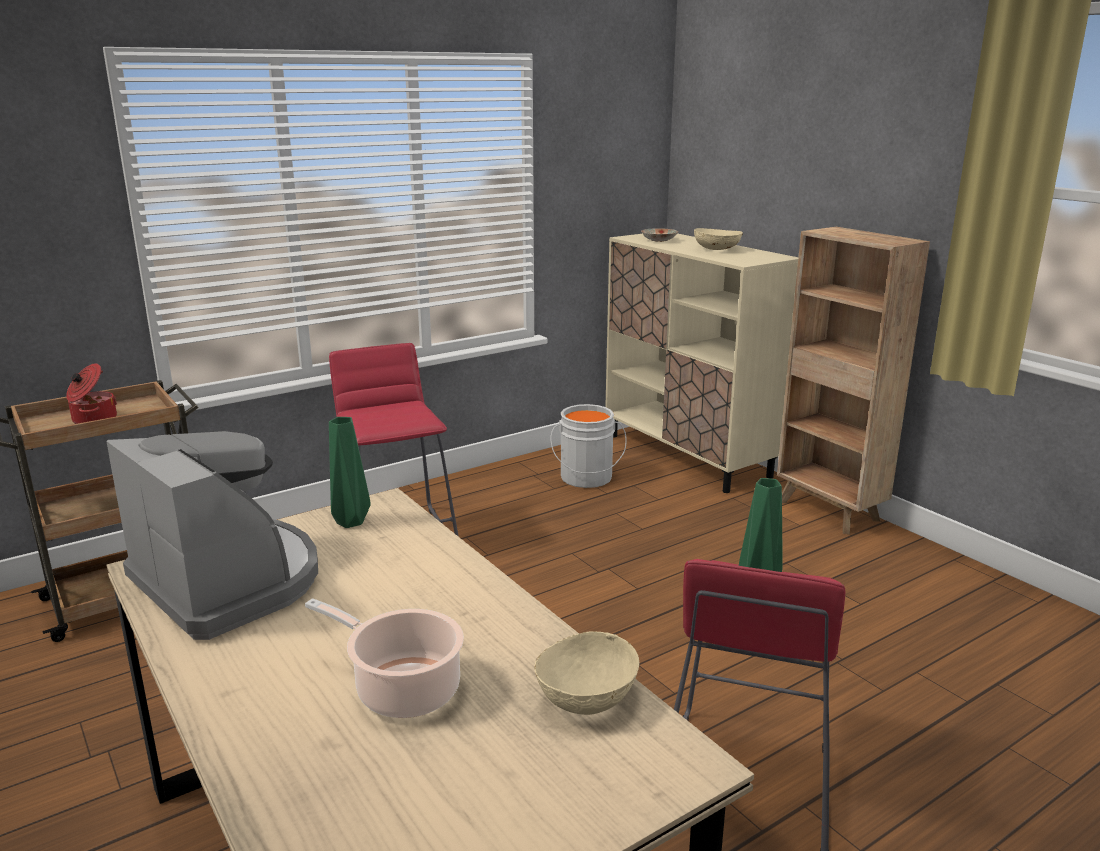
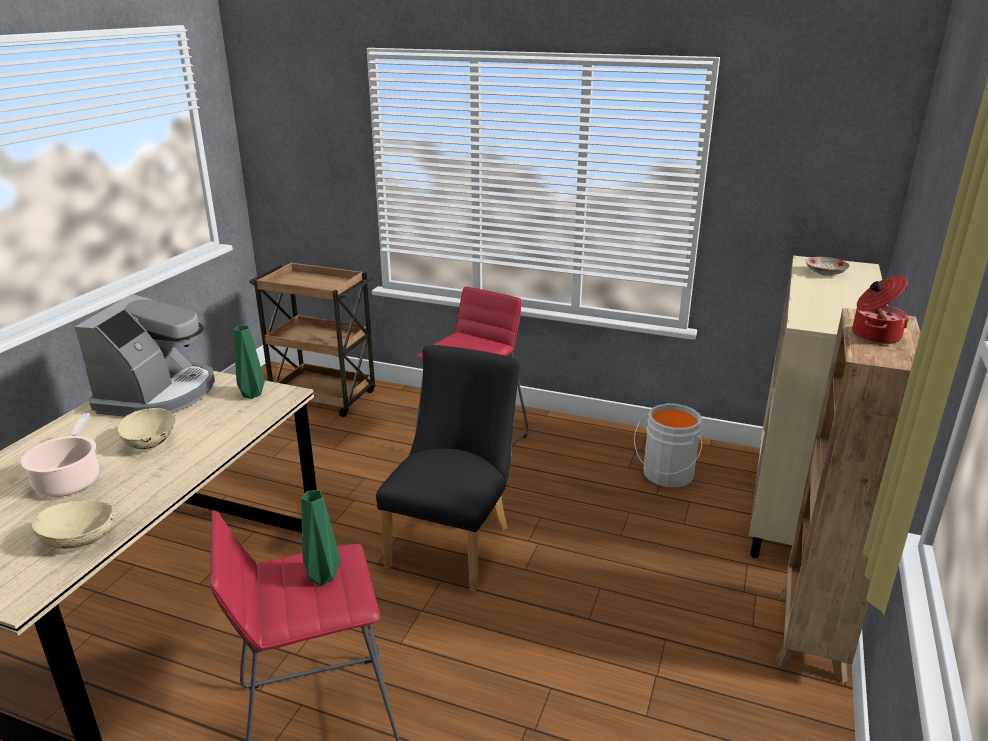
camera: 55 degrees right, 5 degrees up
(93, 420) = (307, 284): cooking pot -> cooking pot (874, 335)
(554, 609) = (454, 542): none -> black chair
(717, 249) = (841, 300): beige bowl -> beige bowl (151, 443)

